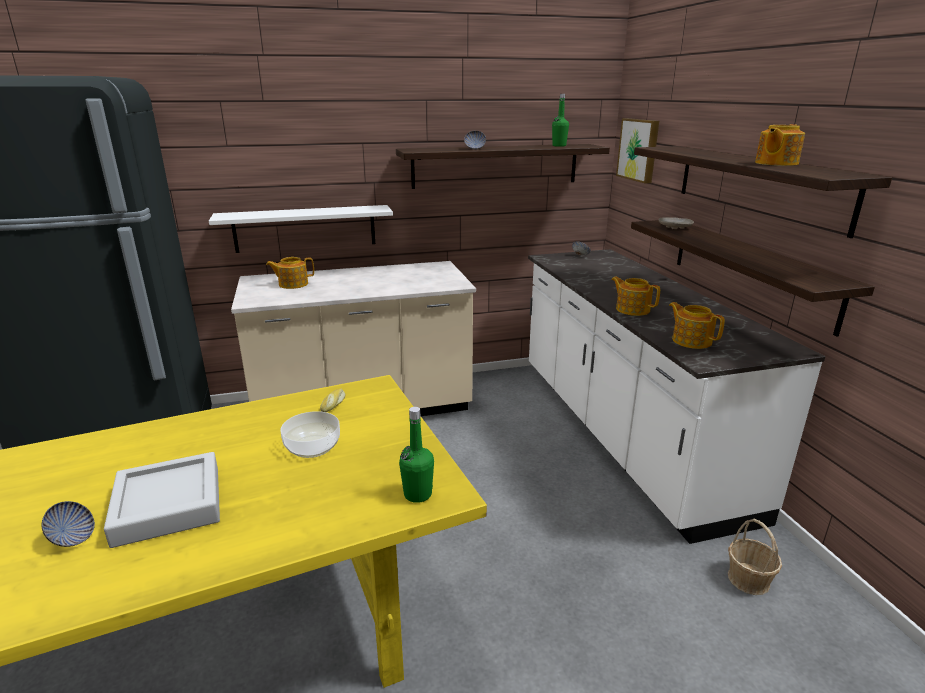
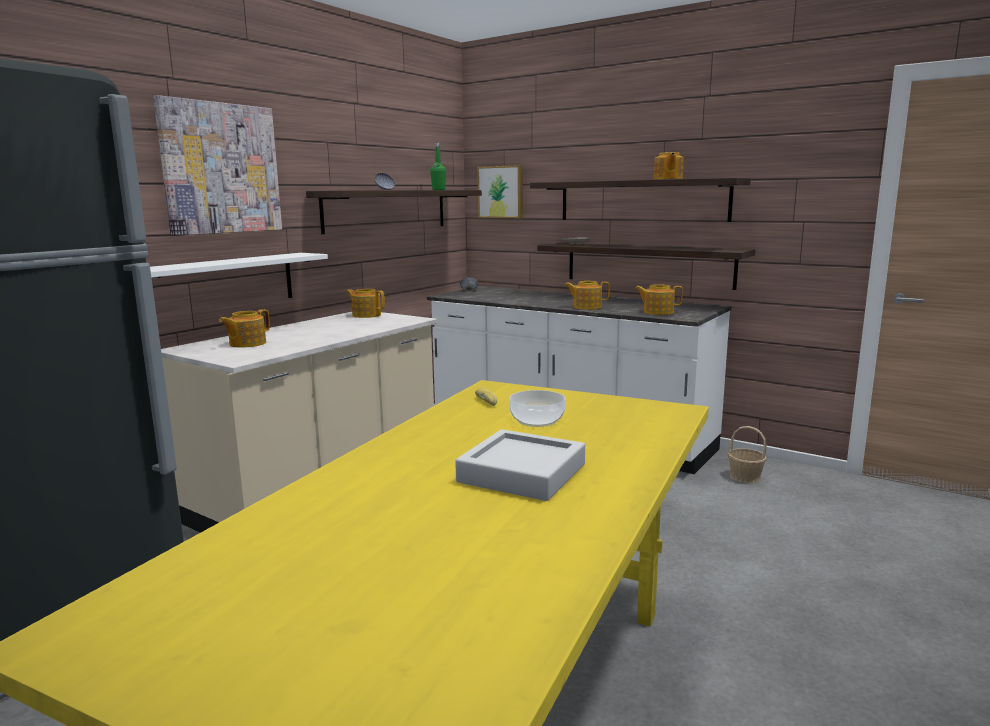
camera: 40 degrees left, 10 degrees down
(73, 538) = (500, 511): bowl -> none
(306, 131) = (221, 168): none -> picture
(417, 494) = (664, 414): green bottle -> none
(436, 269) = (366, 315): none -> teapot

